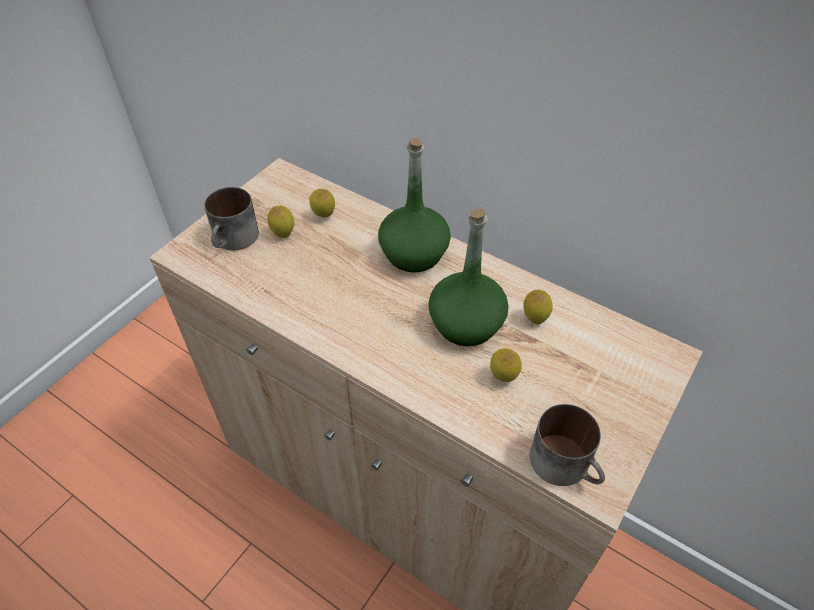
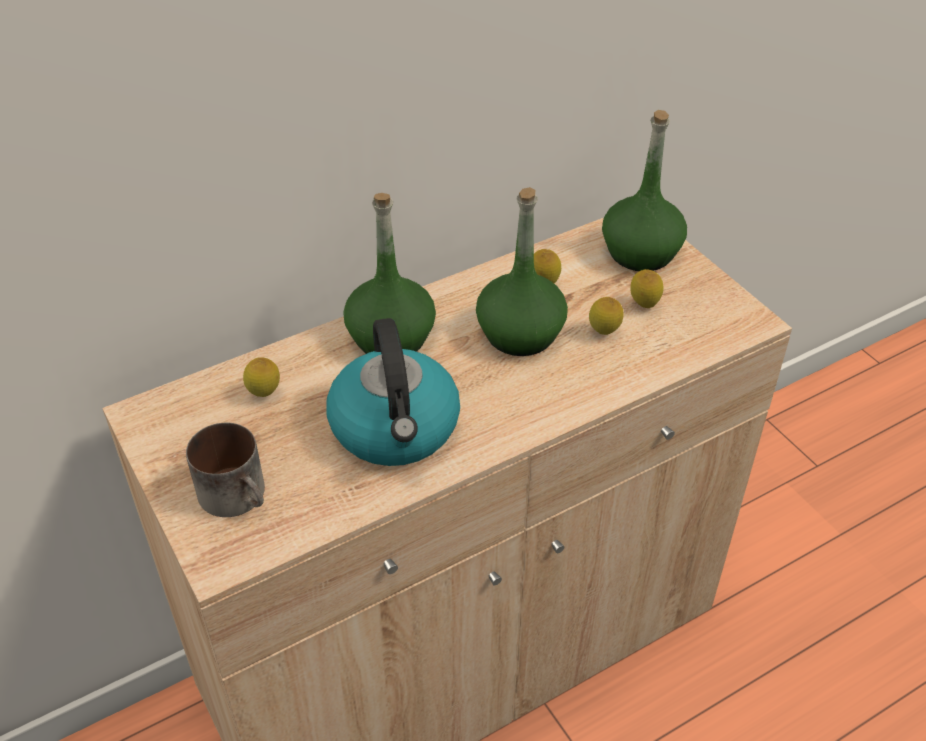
camera: 65 degrees left, 5 degrees down
(283, 234) = (267, 443): lemon -> lemon (644, 306)
(326, 289) = (396, 429): none -> kettle
(566, 464) = (718, 330): mug -> none
(629, 372) = (641, 253): none -> green bottle

